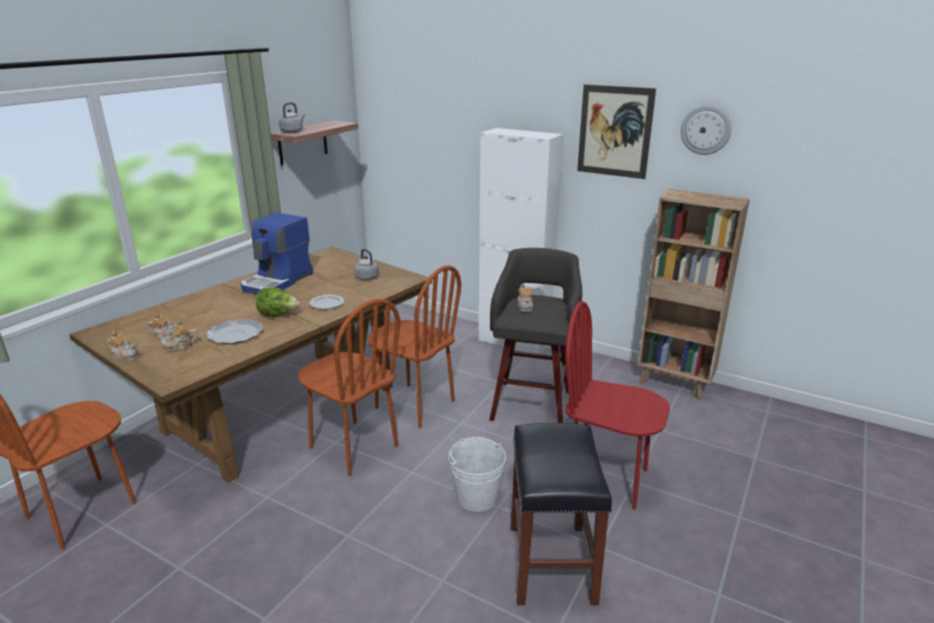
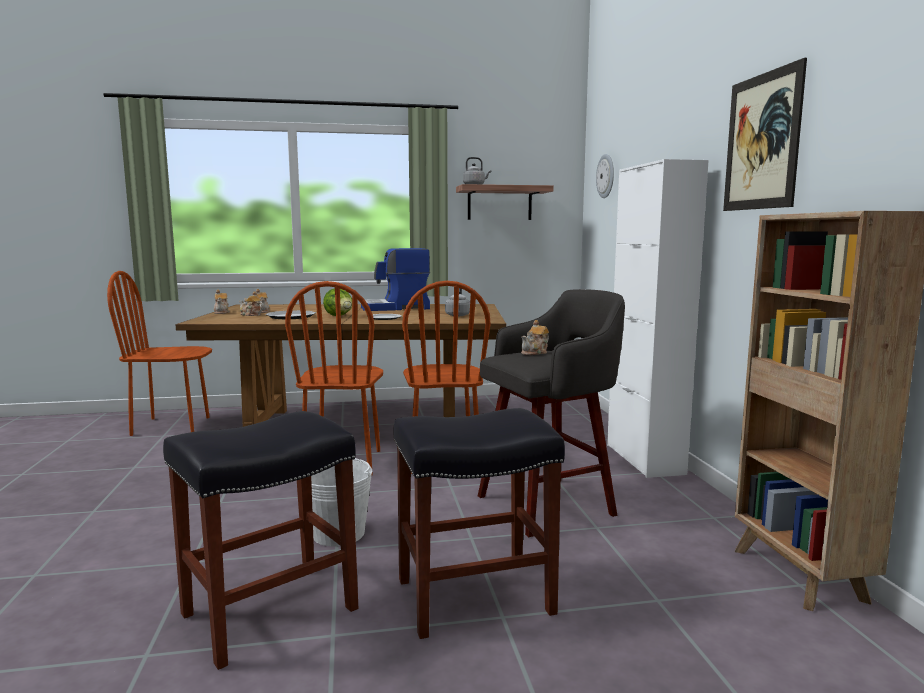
camera: 50 degrees right, 15 degrees down
(606, 479) = (476, 595): red chair -> black stool
(705, 130) = (869, 100): wall clock -> wall clock (606, 176)

